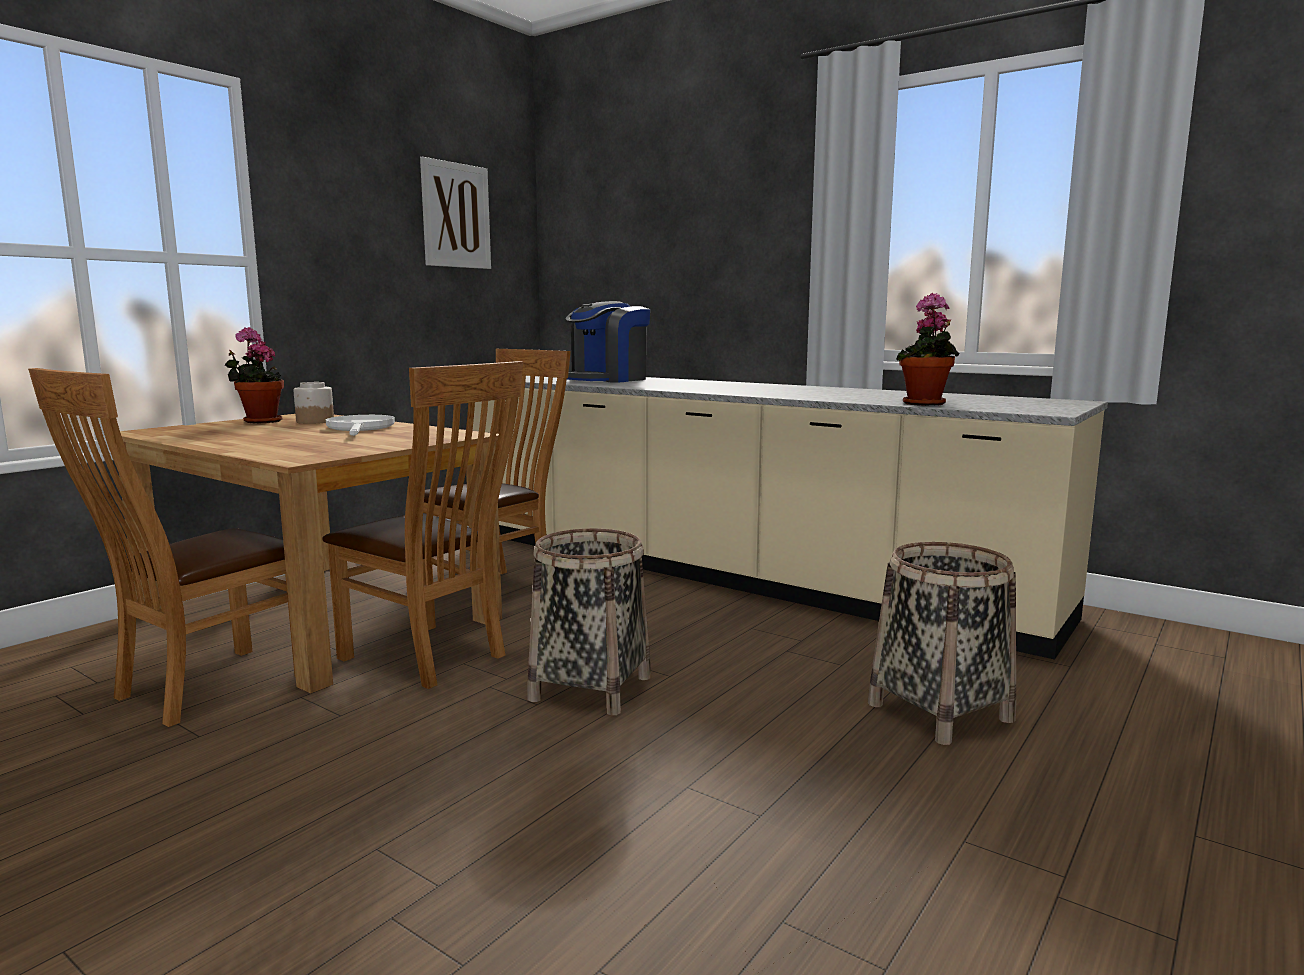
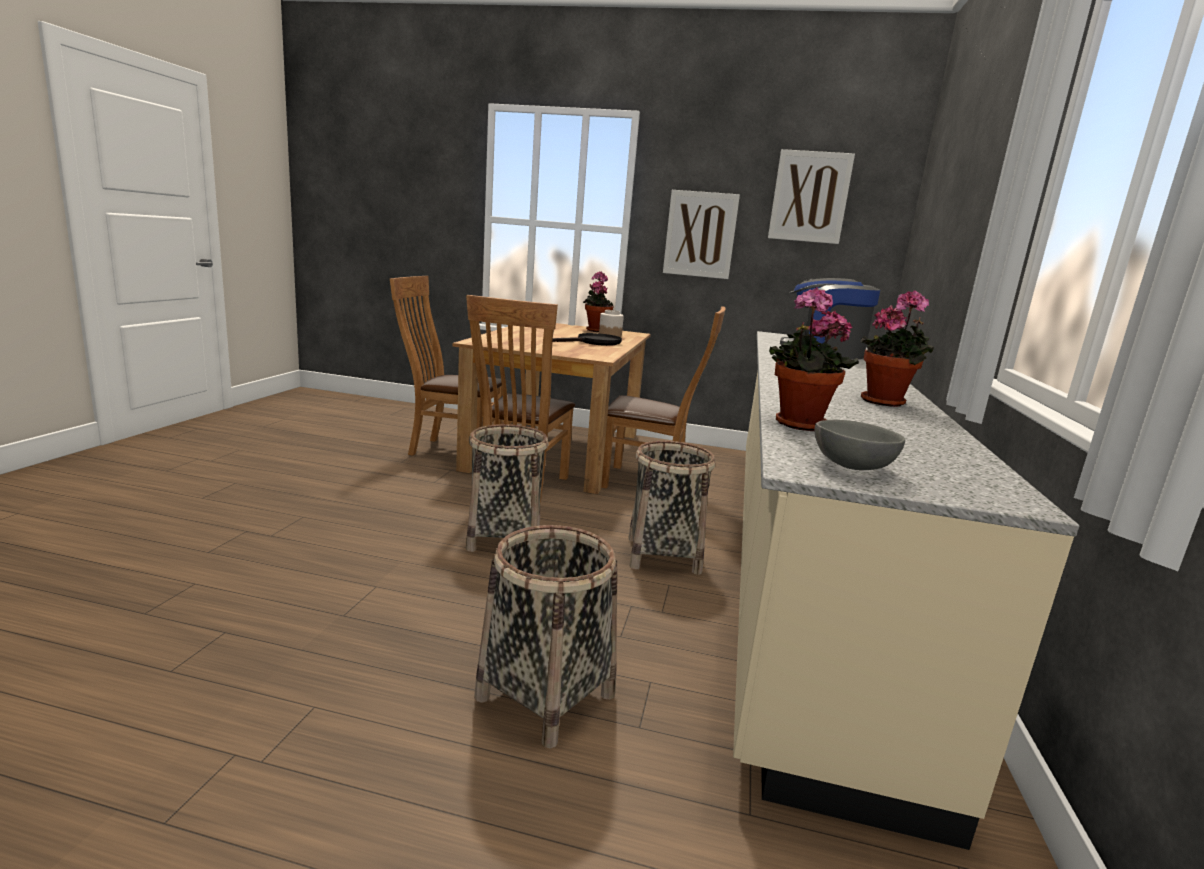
camera: 65 degrees right, 5 degrees up
(352, 264) = (700, 234): none -> picture
(360, 428) = (594, 342): white frying pan -> black frying pan
(688, 618) = (663, 555): none -> basket
(831, 390) = (886, 402): none -> potted plant
(1034, 408) = (849, 466): none -> grey bowl

